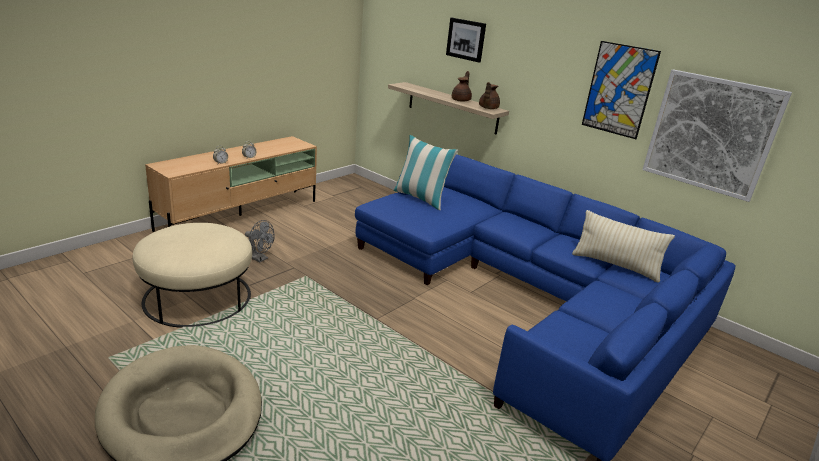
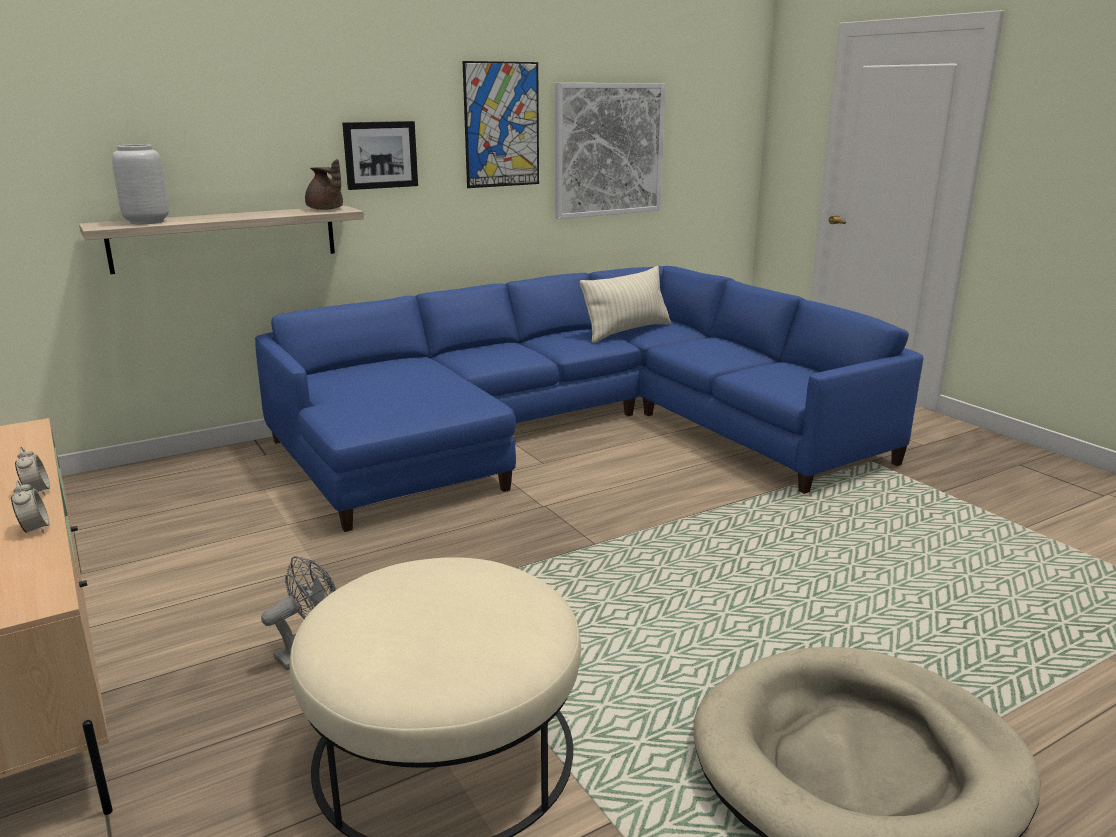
camera: 70 degrees left, 5 degrees down
(416, 88) = (147, 222): none -> grey vase
(421, 198) = (359, 390): pillow -> none
(461, 100) = (263, 213): brown teapot -> none
(466, 39) = (219, 100): picture -> picture (380, 155)

